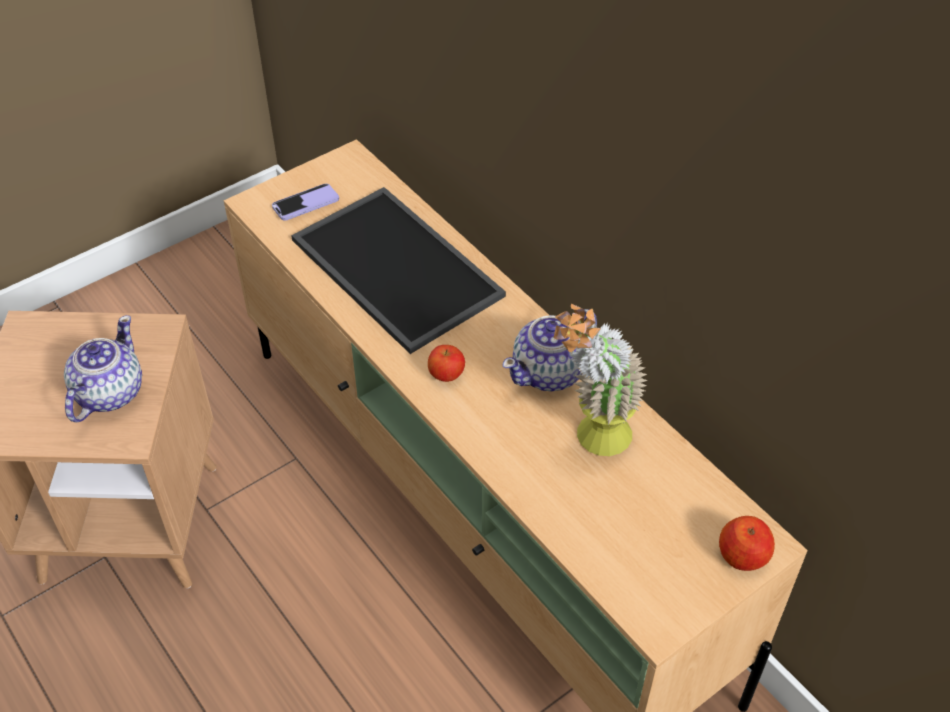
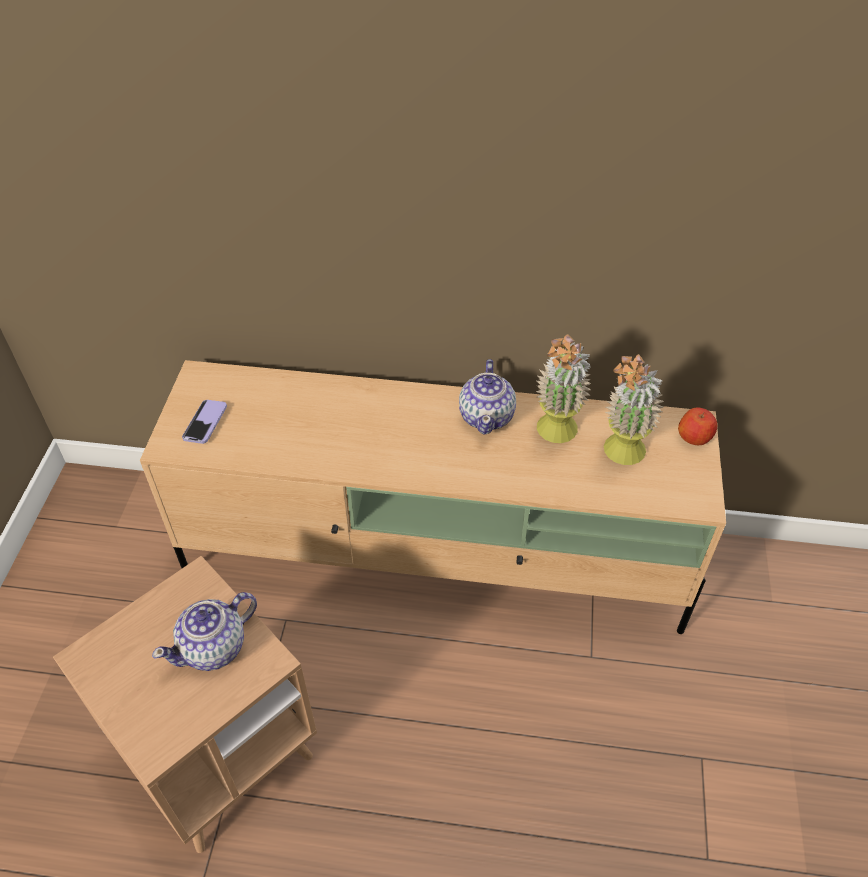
camera: 45 degrees left, 0 degrees up
(108, 393) = (214, 647): teapot -> teapot turned 105 degrees counterclockwise
(392, 268) = (318, 423): tray -> none
(446, 375) = (433, 461): apple -> none
(631, 511) = (620, 457): none -> potted plant

